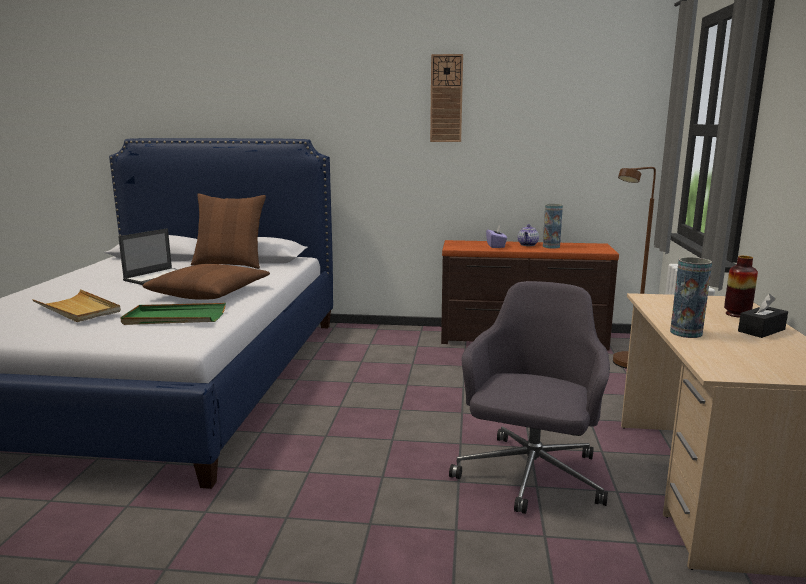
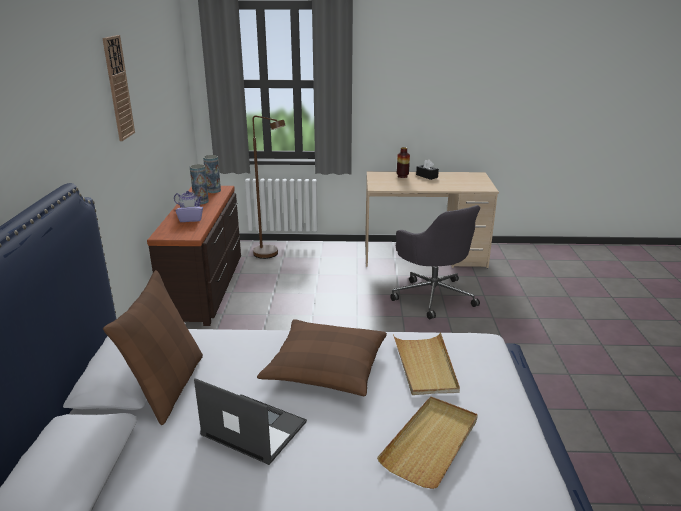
camera: 95 degrees left, 10 degrees up
(174, 318) = (425, 366): green tray -> beige tray
(530, 477) = (433, 296): grey office chair -> grey office chair turned 135 degrees counterclockwise
(686, 333) = (438, 187): vase -> vase (213, 190)

